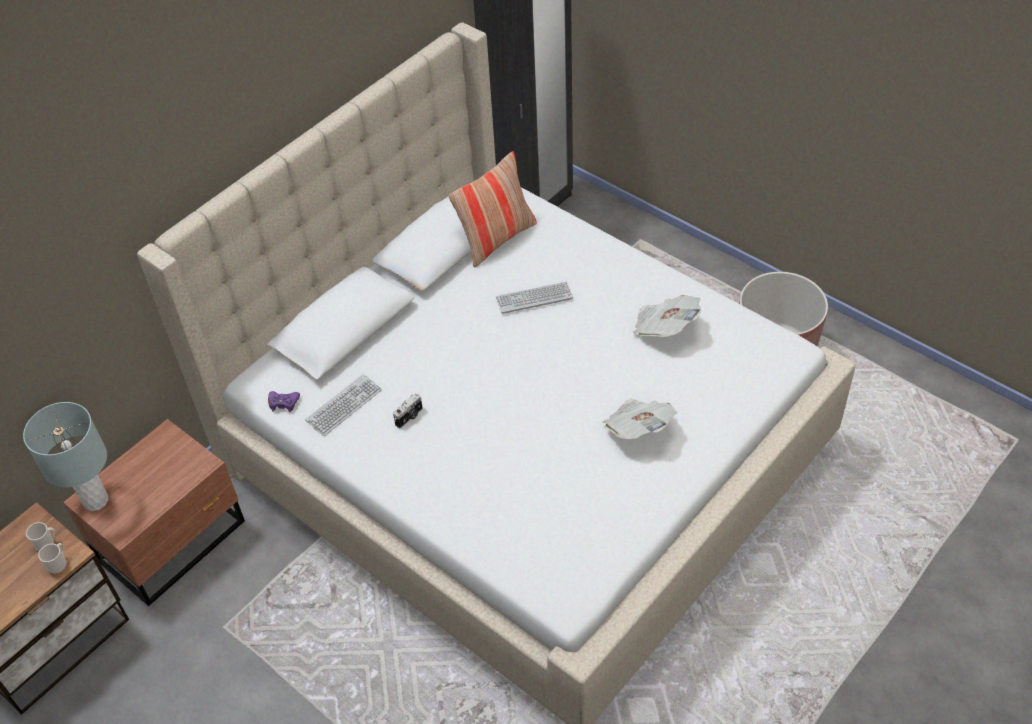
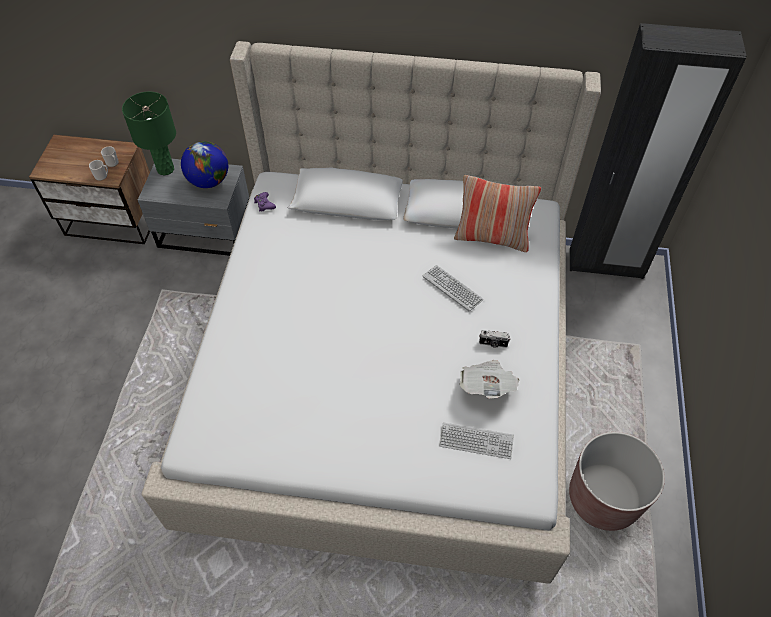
camera: 55 degrees right, 5 degrees up
(96, 500) = (166, 169): grey table lamp -> green table lamp
(161, 462) = (209, 181): none -> globe
(175, 541) = (206, 233): brown nightstand -> grey nightstand
(344, 406) = (282, 235): keyboard -> keyboard (476, 441)
(410, 417) = (295, 274): camera -> camera (493, 344)
(638, 428) = (373, 417): newspaper -> none

